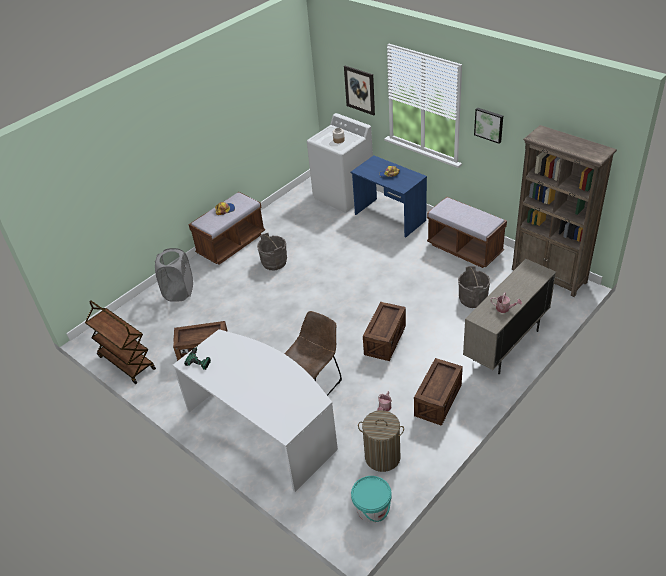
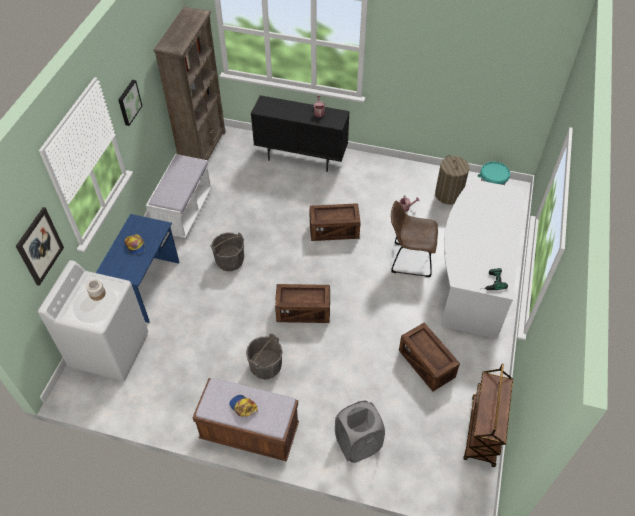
camera: 120 degrees left, 10 degrees up
(438, 401) = (379, 180): crate -> crate (303, 311)
(464, 249) = (184, 211): brown bench -> white bench
(473, 299) = (254, 189): grey bucket -> grey bucket (230, 261)
(505, 346) = (301, 157): beige cabinet -> black cabinet

